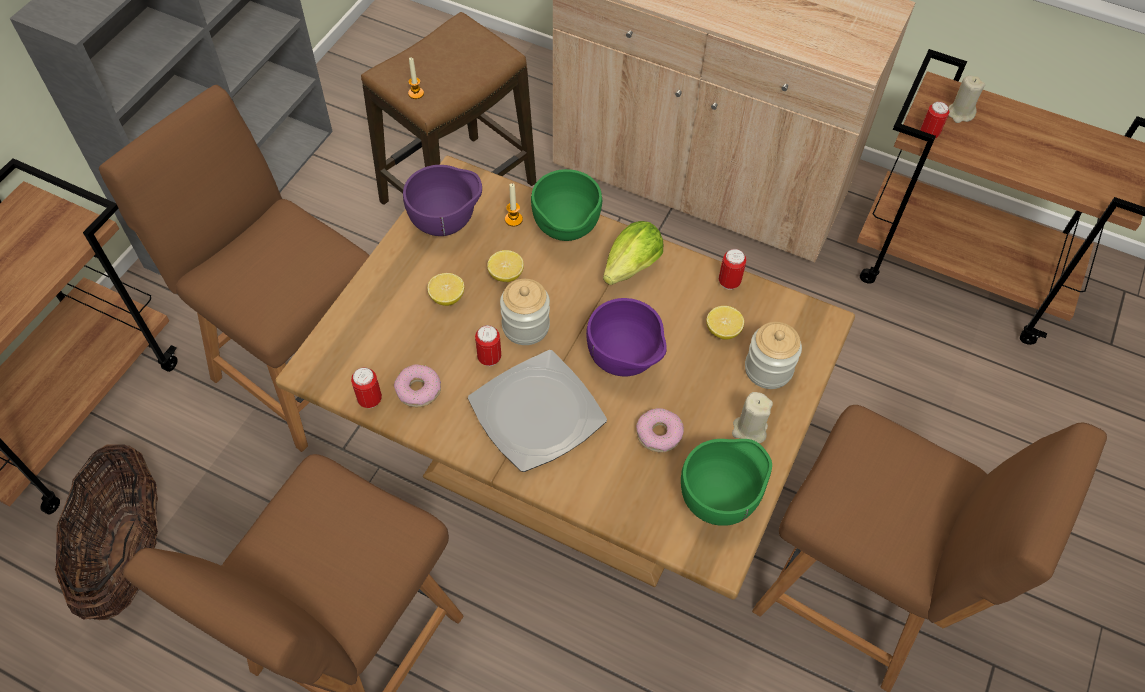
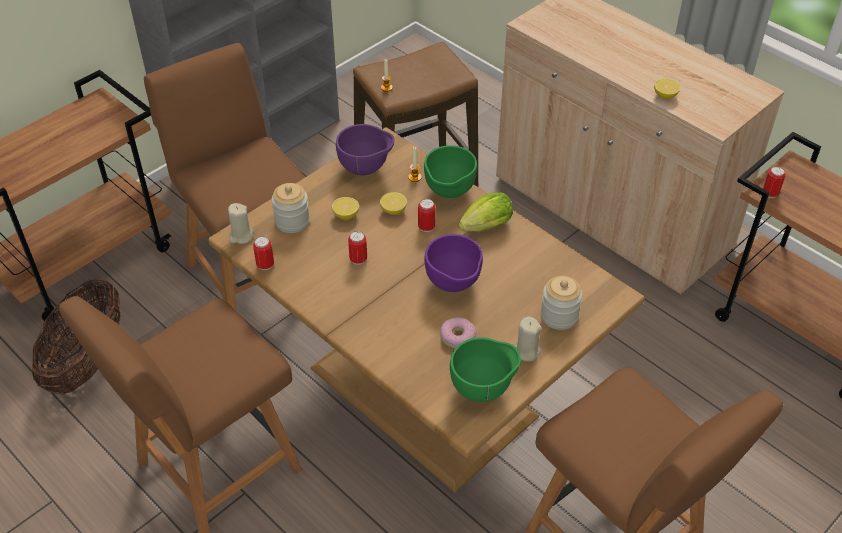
camera: 20 degrees right, 10 degrees down
(418, 390) = (301, 267): donut -> none
(525, 326) = (393, 246): jar -> jar (292, 221)
(535, 413) = (375, 301): plate -> none
(723, 330) = (536, 283): lemon -> lemon (665, 96)
(729, 282) = (555, 253): can -> can (426, 227)
(960, 113) = (804, 184): beige candle -> beige candle (241, 236)

